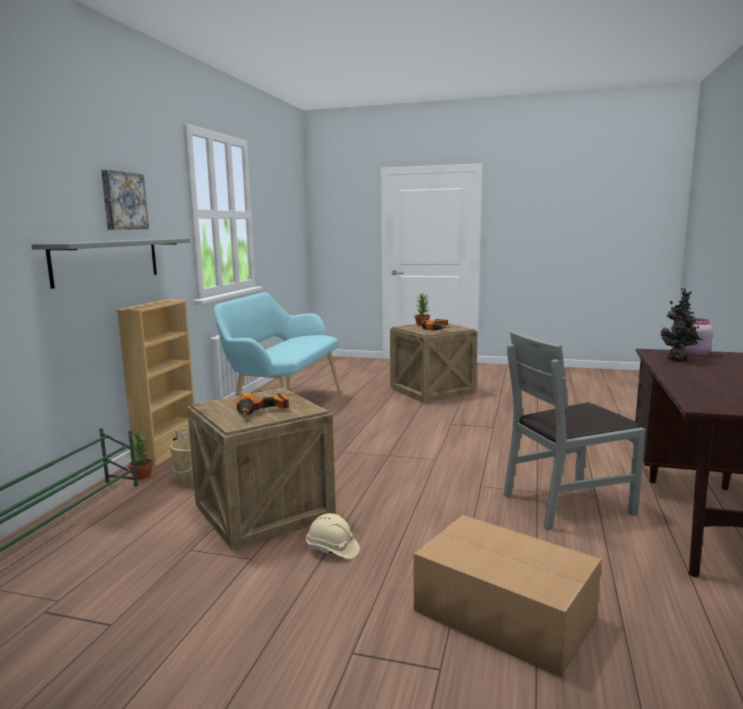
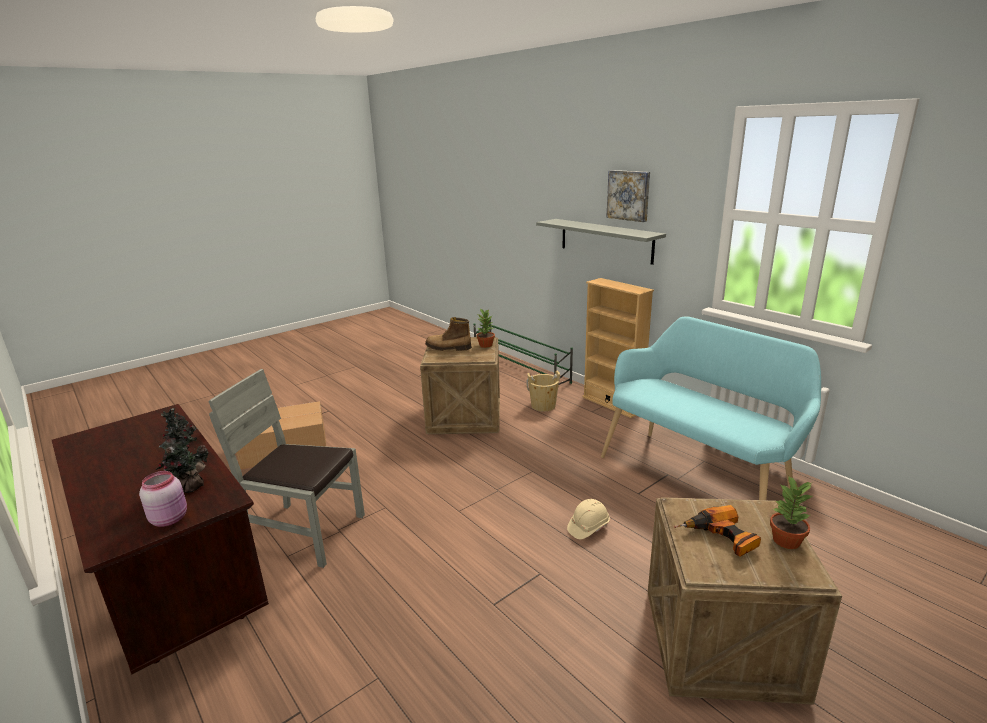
camera: 125 degrees right, 10 degrees up
(141, 476) = (570, 392): potted plant -> potted plant (486, 345)
(263, 412) = (448, 348): power drill -> boot
(332, 549) = (398, 425): beige hard hat -> beige hard hat (588, 527)
(567, 503) = (305, 532): grey chair -> grey chair turned 90 degrees counterclockwise

